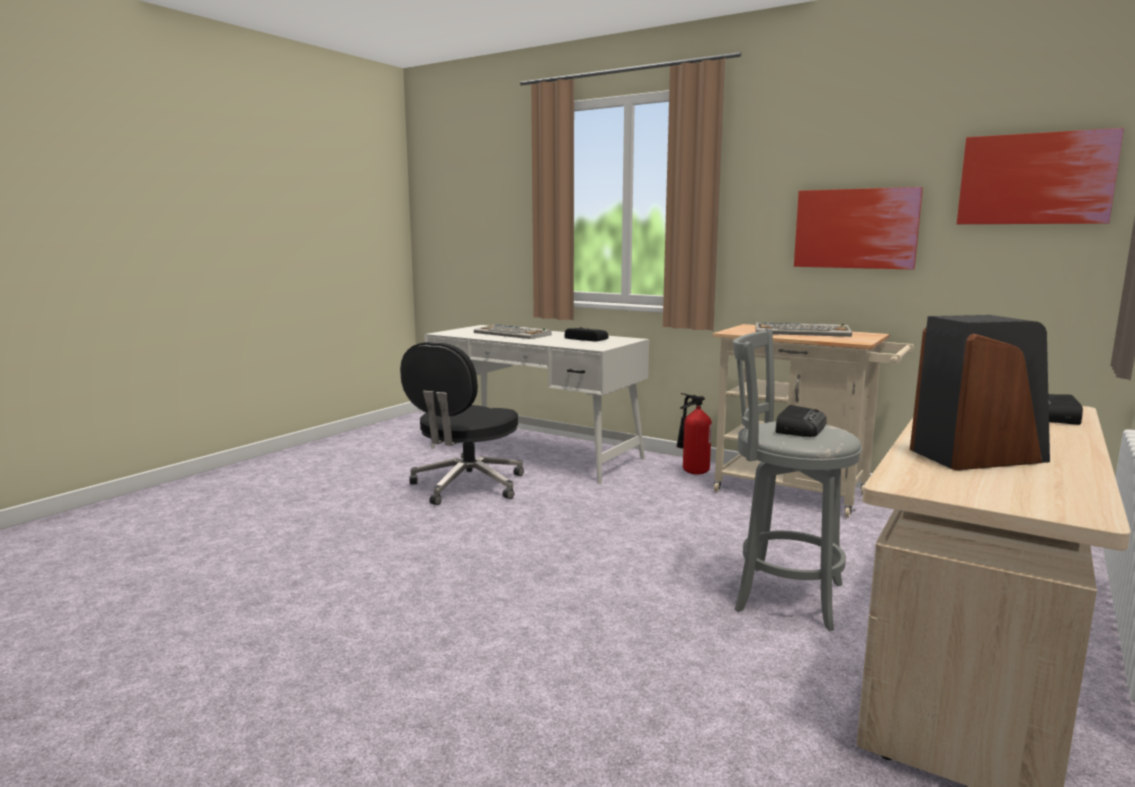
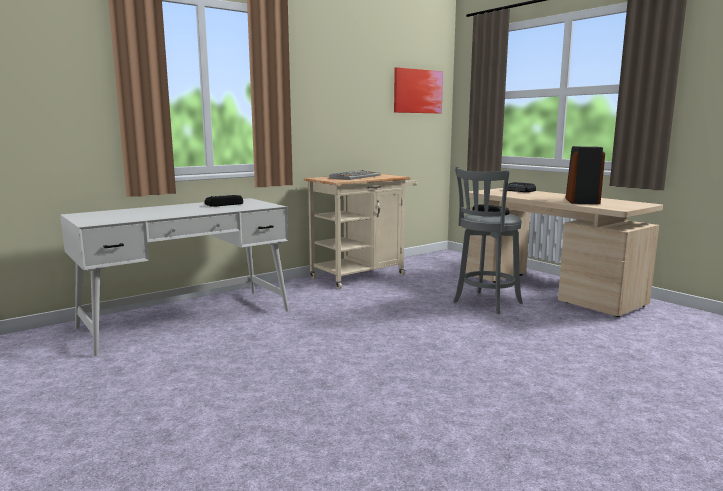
camera: 70 degrees left, 0 degrees up
(467, 486) = (237, 351): black office chair -> none
(513, 334) = (153, 212): keyboard -> none
(691, 472) = (298, 287): fire extinguisher -> none
(855, 228) = (353, 114): picture -> none

